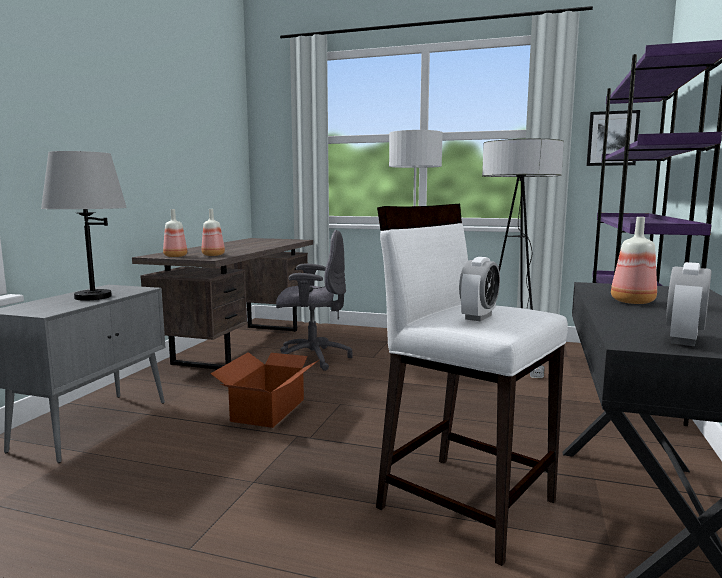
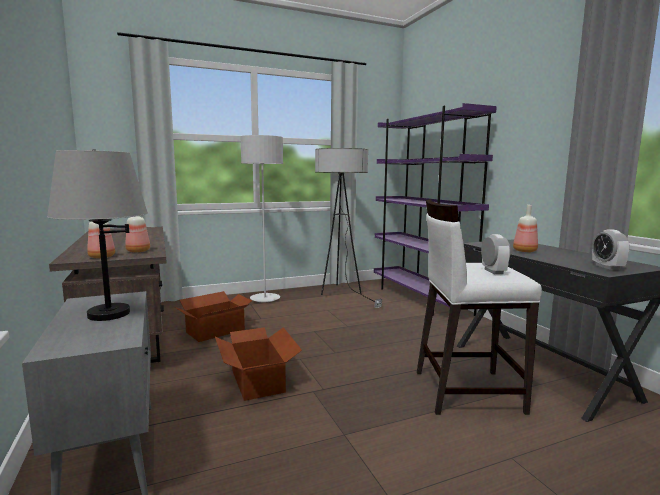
camera: 40 degrees left, 0 degrees up
(311, 358) = (216, 331): grey office chair -> cardboard box
(612, 138) = (375, 149): picture -> none

